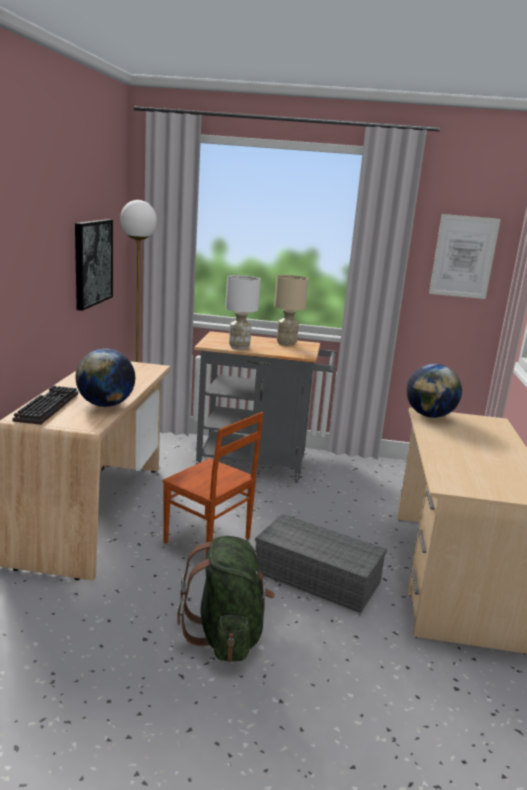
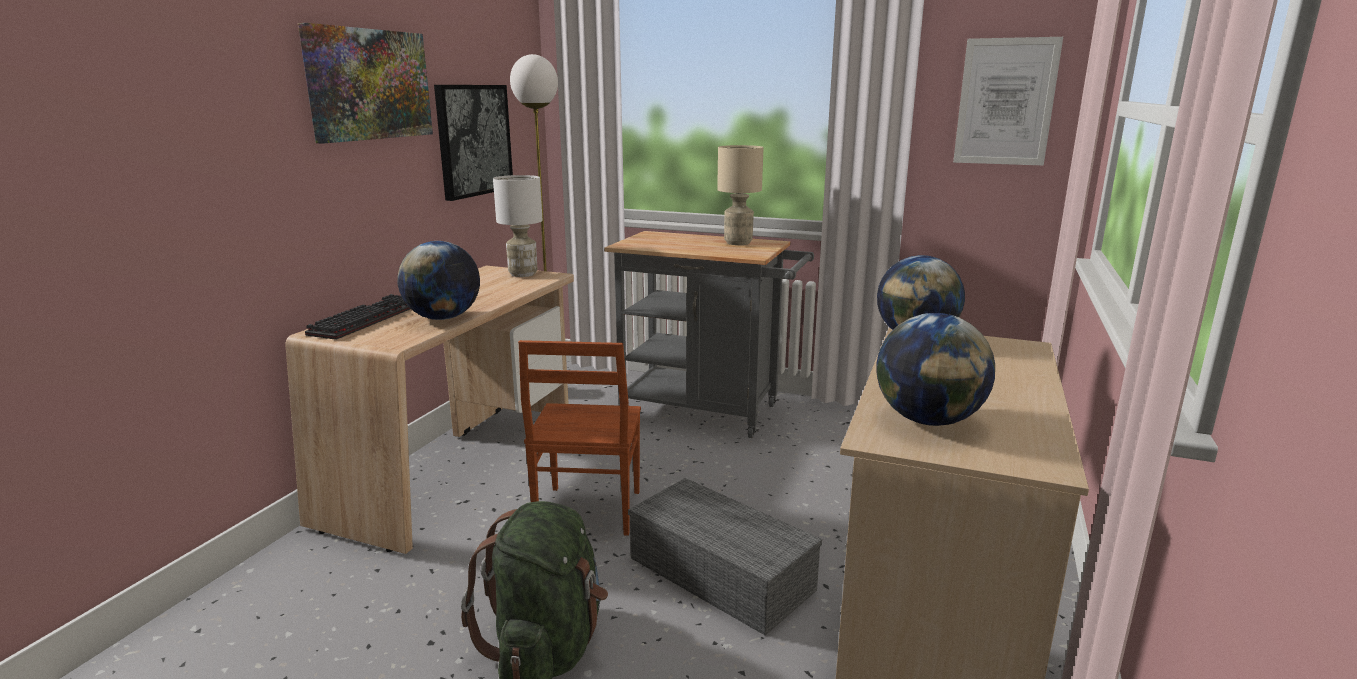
camera: 15 degrees right, 0 degrees up
(43, 227) = (369, 84): none -> picture
(207, 541) = (586, 511): brown chair -> brown chair turned 45 degrees clockwise
(239, 347) = (665, 247): white table lamp -> white table lamp (523, 274)
(468, 472) = (928, 420): none -> globe

